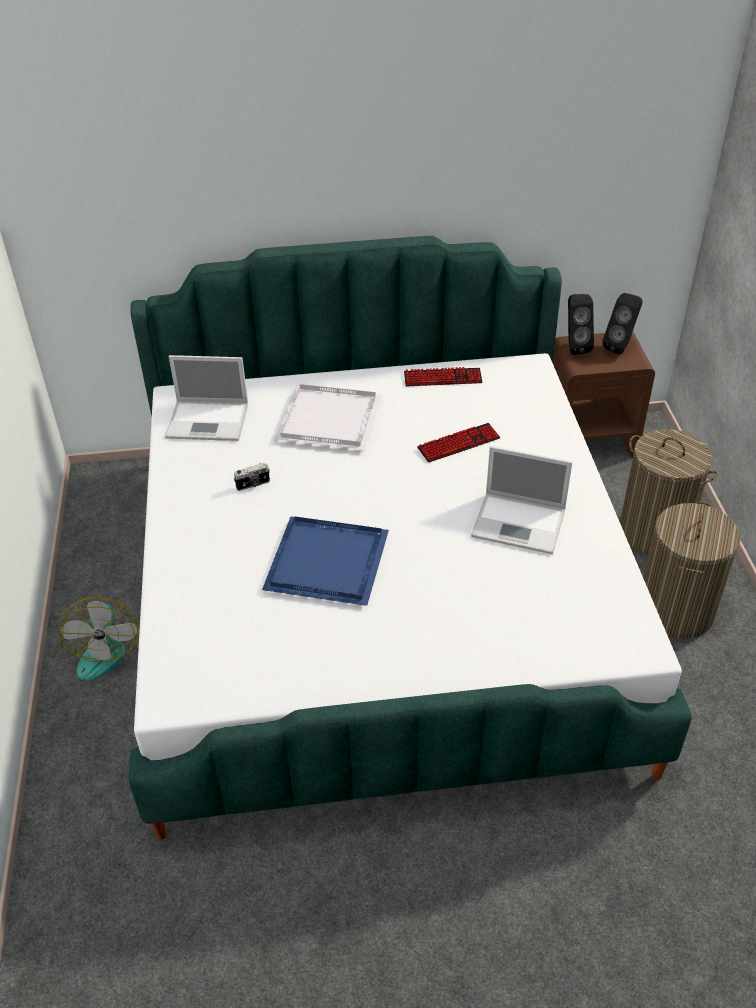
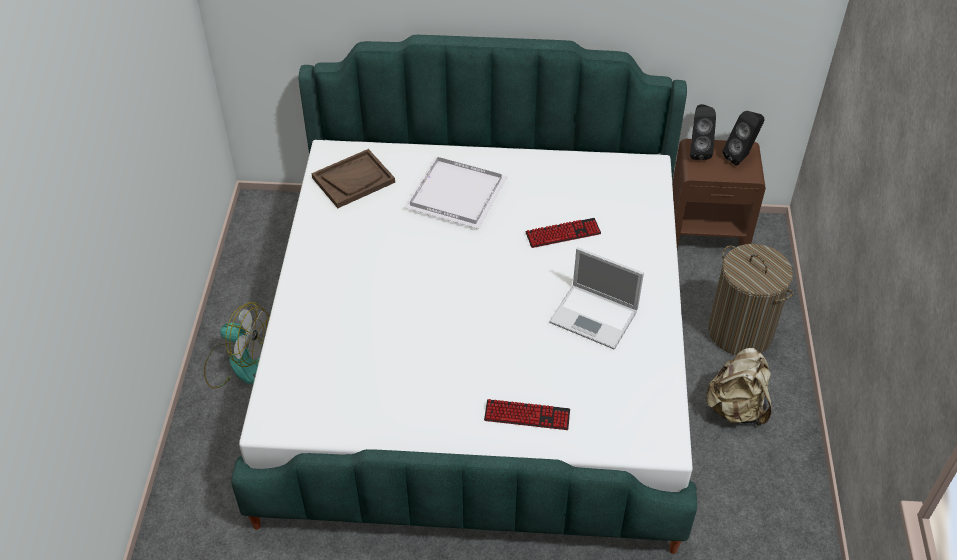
camera: 10 degrees right, 5 degrees up
(103, 649) = (238, 363): fan -> fan turned 75 degrees counterclockwise
(209, 421) = (353, 180): laptop -> brown tray
(253, 485) = (377, 246): camera -> none
(329, 561) = (425, 326): blue tray -> none
(442, 378) = (566, 167): keyboard -> keyboard (527, 415)
(675, 610) = (736, 408): laundry basket -> beige backpack

